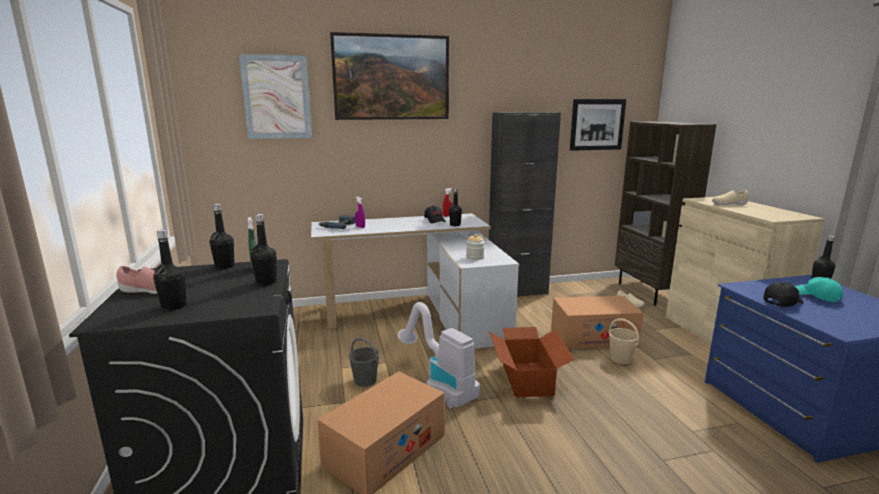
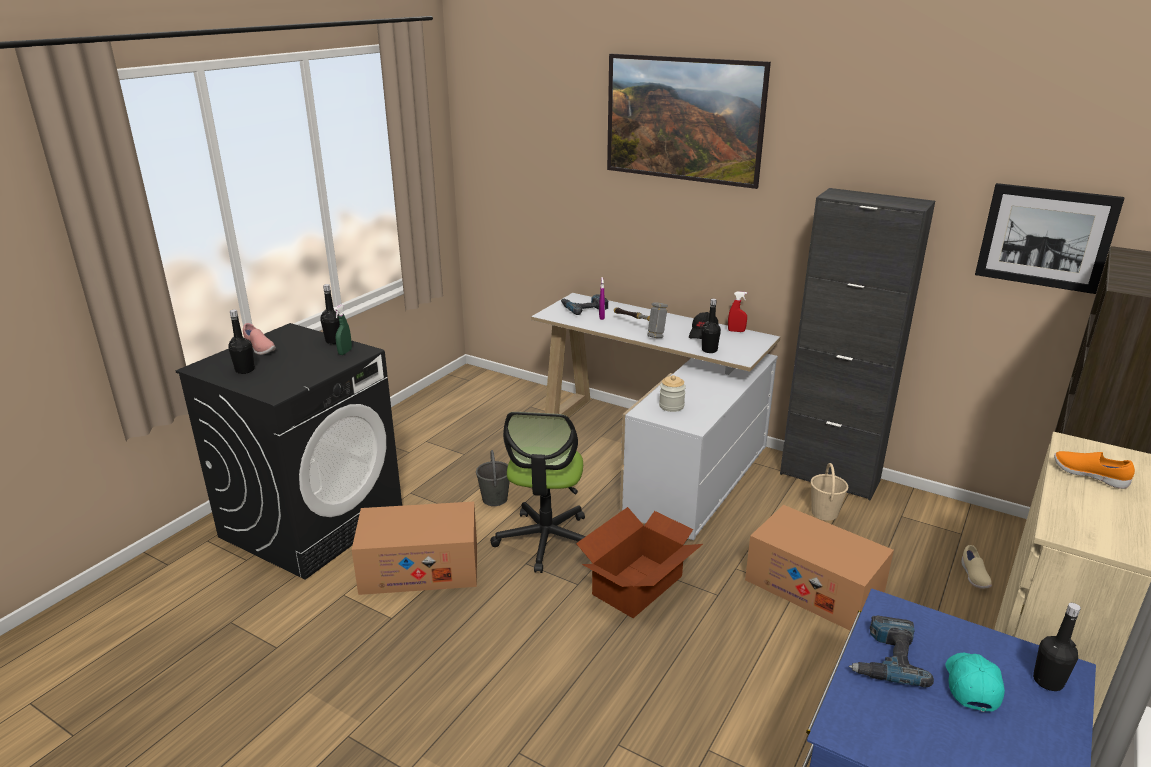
camera: 45 degrees right, 10 degrees up
(266, 282) = (324, 370): black bottle -> none
(277, 97) = (548, 133): picture -> none
(396, 226) = (639, 329): none -> hammer
(439, 385) = (546, 540): vacuum cleaner -> office chair
(621, 359) = (793, 632): beige bucket -> beige bucket (824, 513)
(728, 205) = (1089, 476): beige shoe -> orange shoe
(782, 302) = (885, 658): black cap -> power drill

